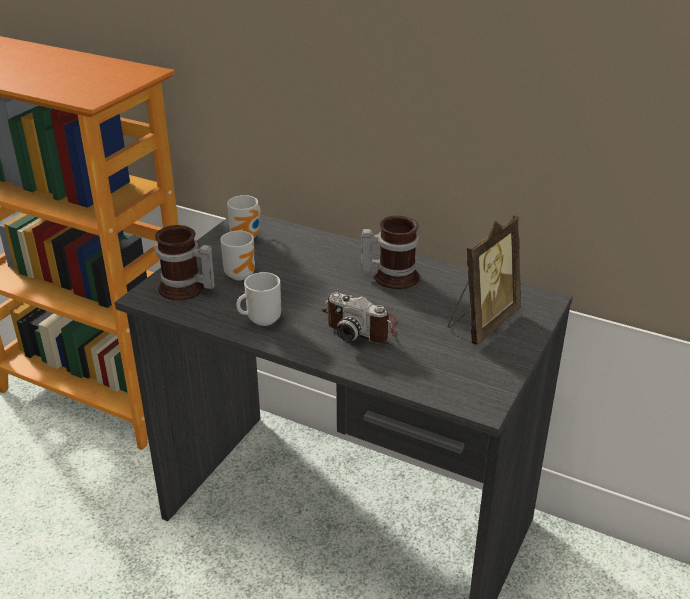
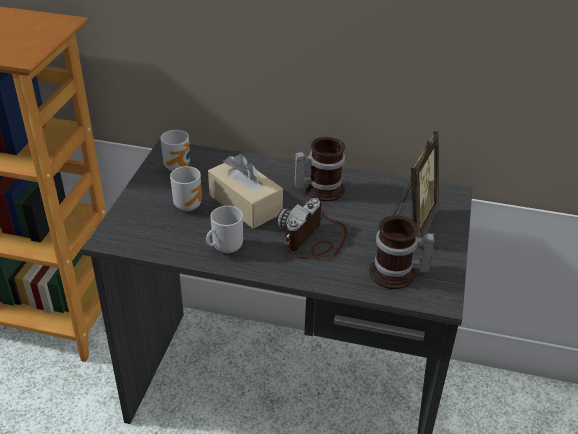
camera: 15 degrees left, 5 degrees up
(185, 290) = (143, 227): mug -> mug (397, 275)
(302, 281) = (245, 204): none -> beige tissue box
(362, 326) = (314, 240): camera -> camera turned 105 degrees clockwise

